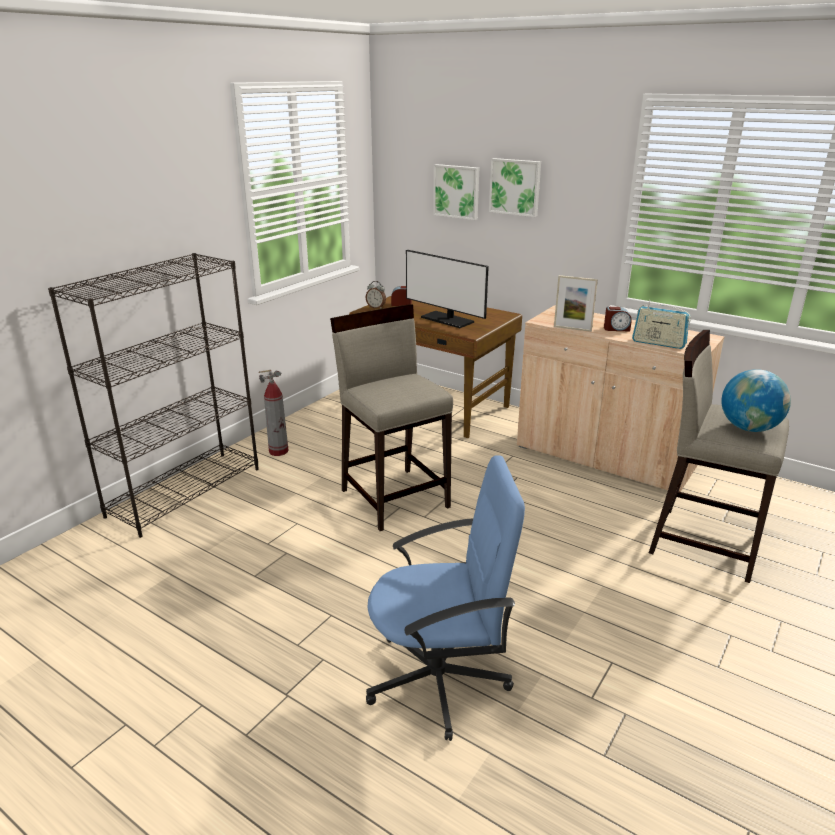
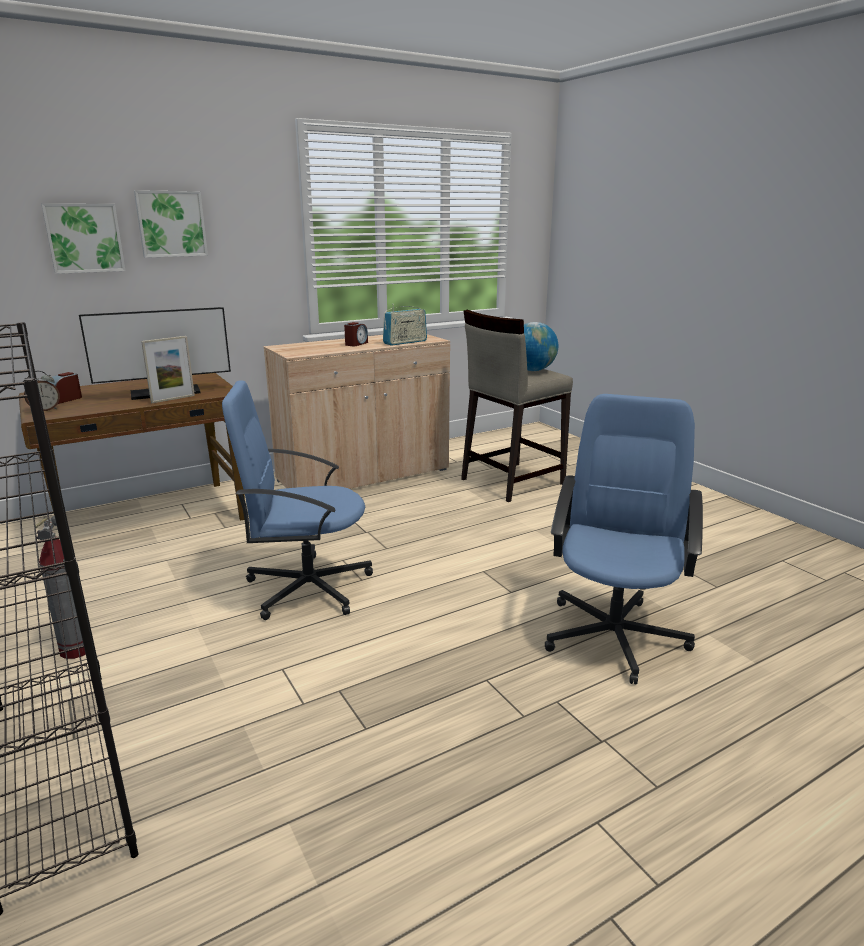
camera: 65 degrees left, 5 degrees down
(395, 497) = (306, 587): beige stool -> blue office chair
(572, 328) = (332, 351): picture frame -> picture frame (173, 399)

